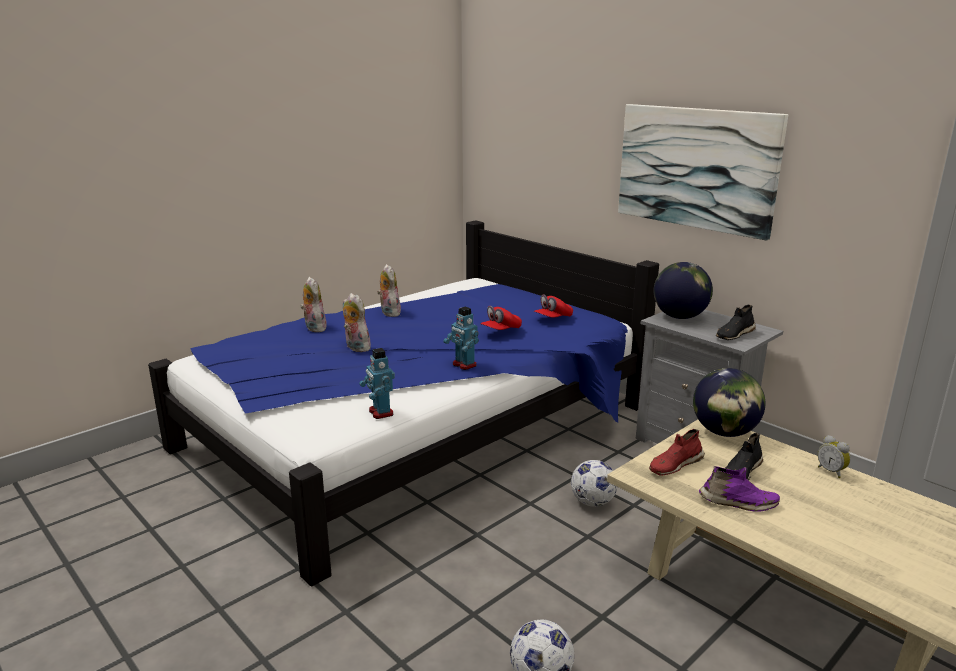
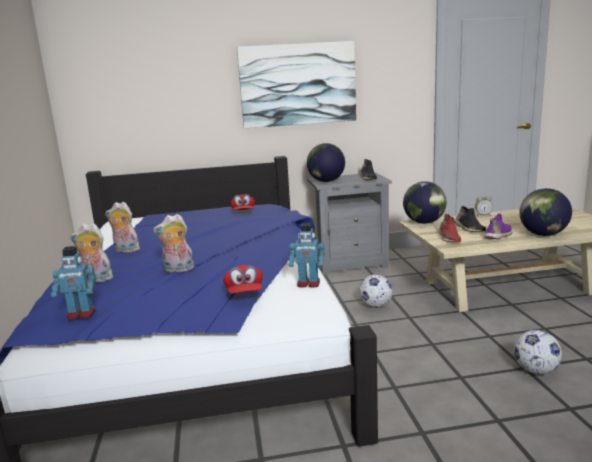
camera: 55 degrees left, 5 degrees down
(464, 365) = (276, 244): toy robot -> toy robot (81, 314)
(501, 330) = (239, 225): red cap -> red cap (244, 294)
(801, 542) = (542, 234): none -> globe

